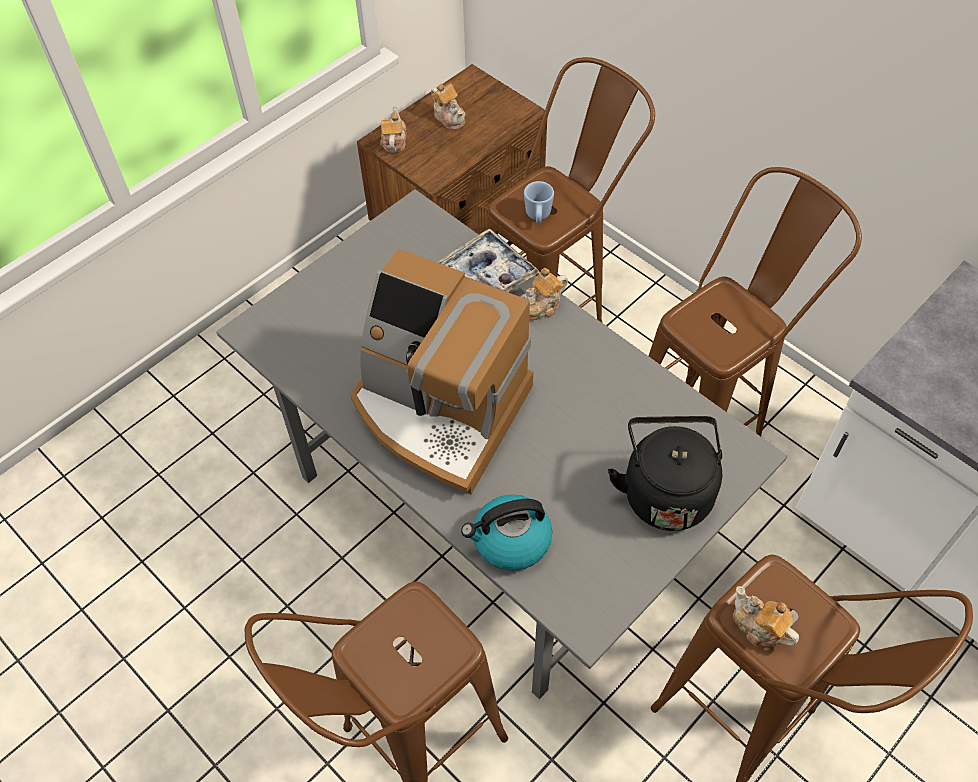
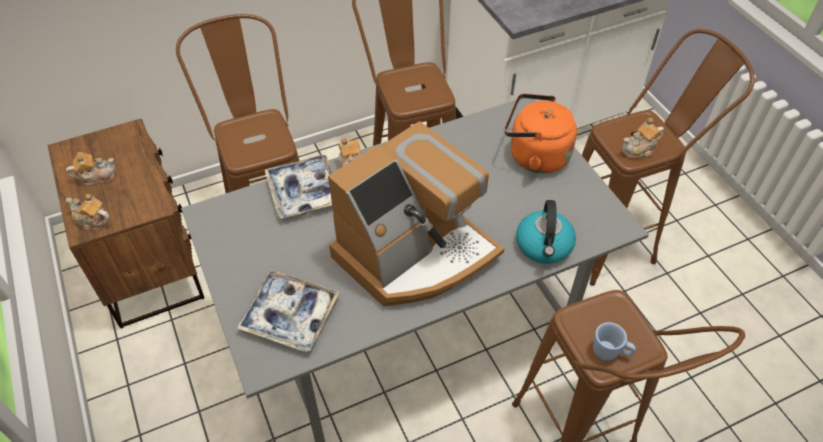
camera: 70 degrees left, 5 degrees down
(315, 329) = (290, 315): none -> tray
(538, 216) = (262, 145): blue mug -> blue mug (610, 352)
(665, 491) = (534, 156): black kettle -> orange kettle

